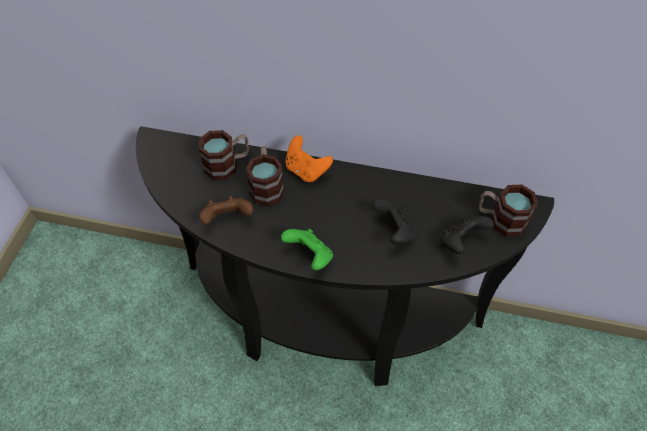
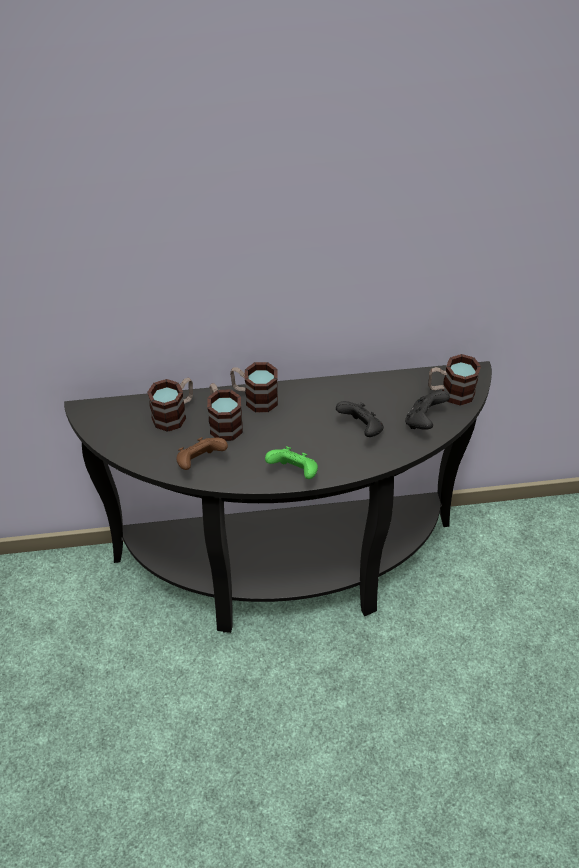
camera: 20 degrees left, 5 degrees down
(306, 170) = (254, 398): orange game controller -> mug

